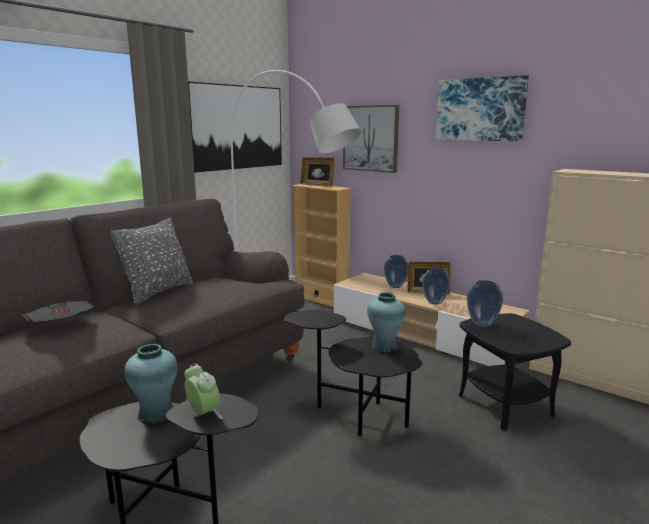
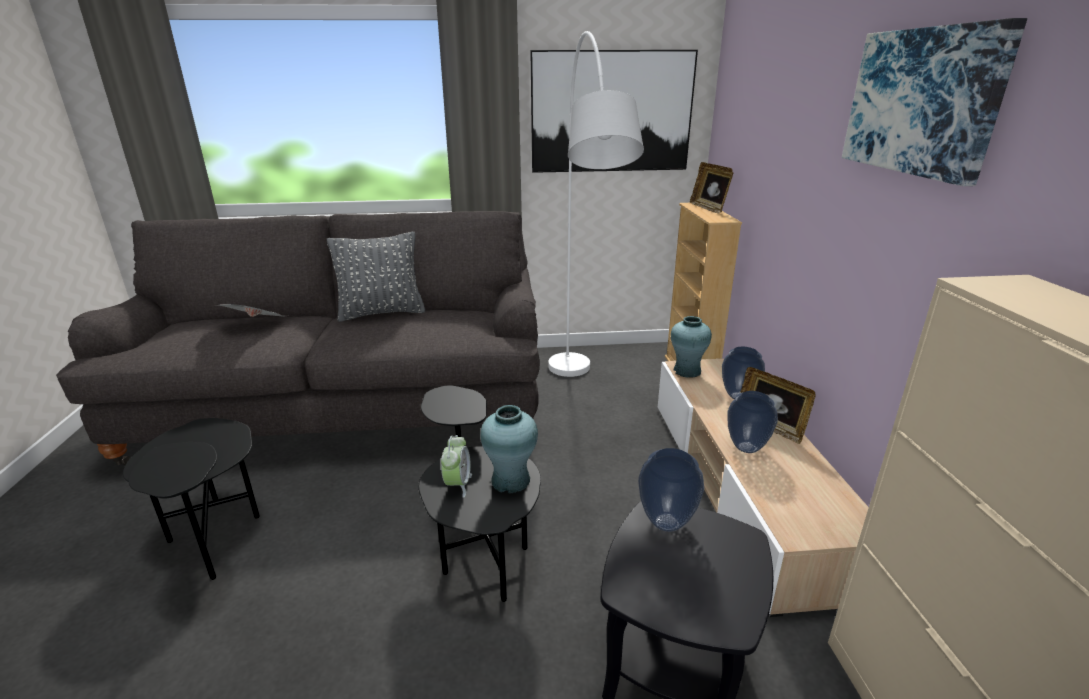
camera: 45 degrees right, 10 degrees up
(156, 414) = (223, 441): turquoise vase -> turquoise vase (687, 371)
(203, 414) = (165, 463): alarm clock -> alarm clock (458, 484)
(371, 138) = (778, 142): picture -> none

